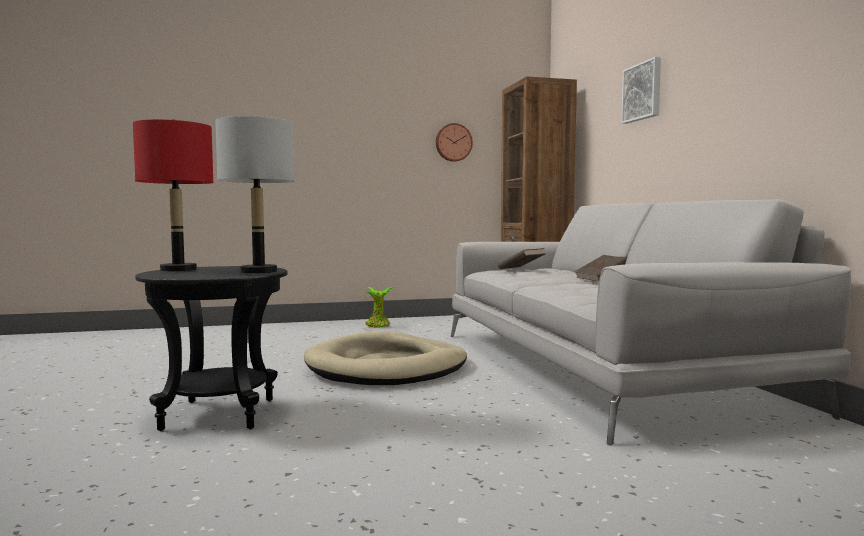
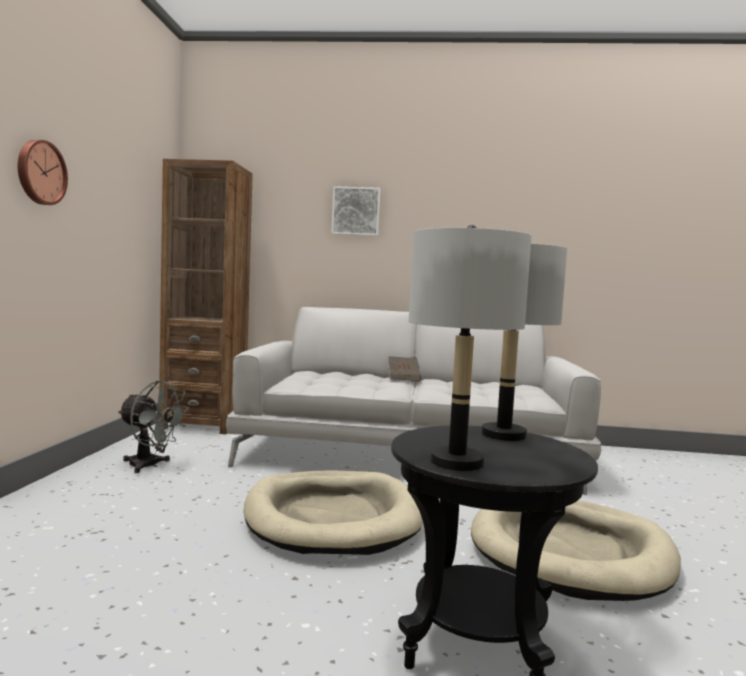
camera: 70 degrees left, 0 degrees up
(179, 270) = (456, 462): red table lamp -> grey table lamp
(378, 326) = (101, 484): potted plant -> none
(403, 437) = (570, 551): none -> beige dog bed
(423, 326) = (150, 465): none -> grey fan
(453, 142) = (117, 214): wall clock -> wall clock (40, 172)
(521, 269) = (310, 376): brown book -> none

